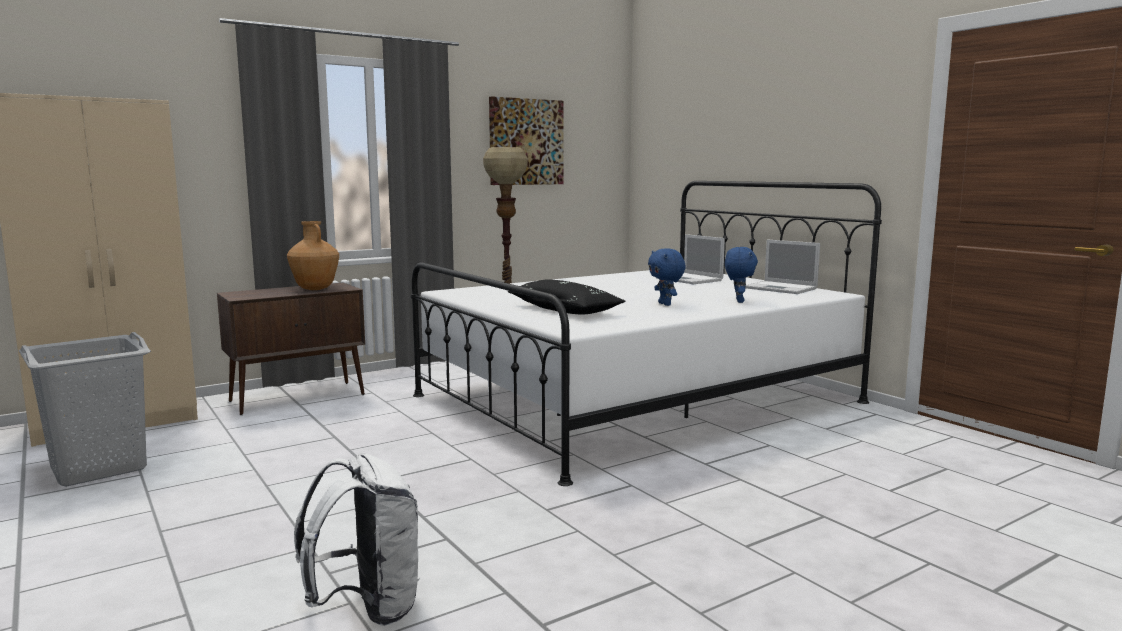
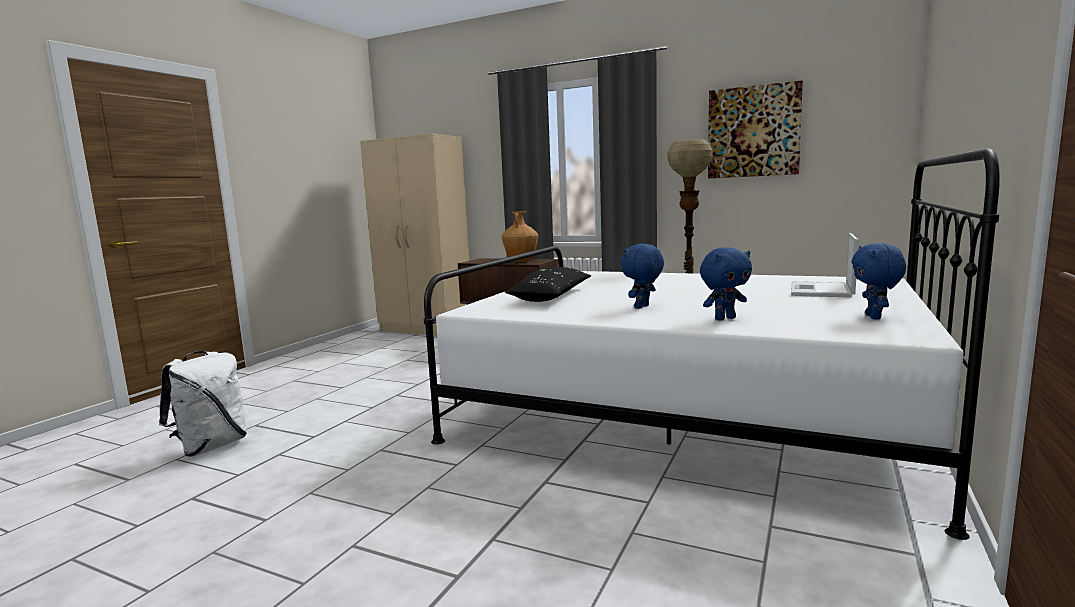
camera: 60 degrees right, 0 degrees up
(98, 468) = (363, 347): grey laundry basket -> none
(782, 288) = (875, 317): laptop -> blue plush toy

